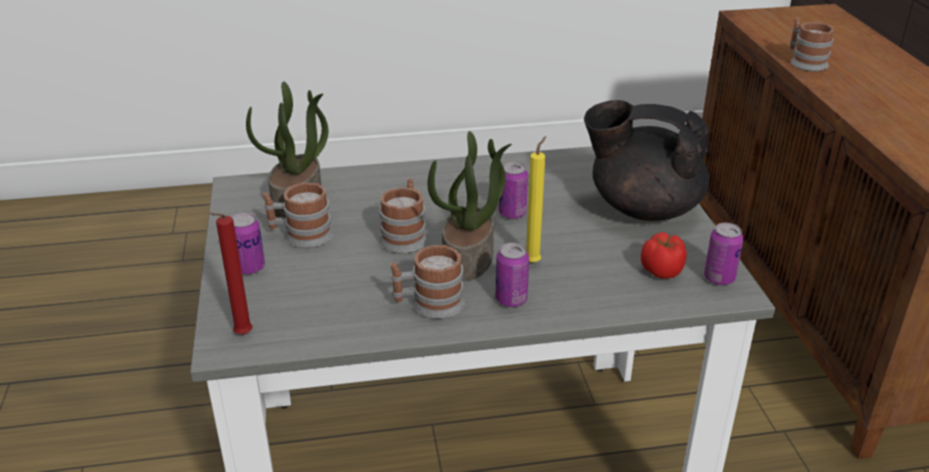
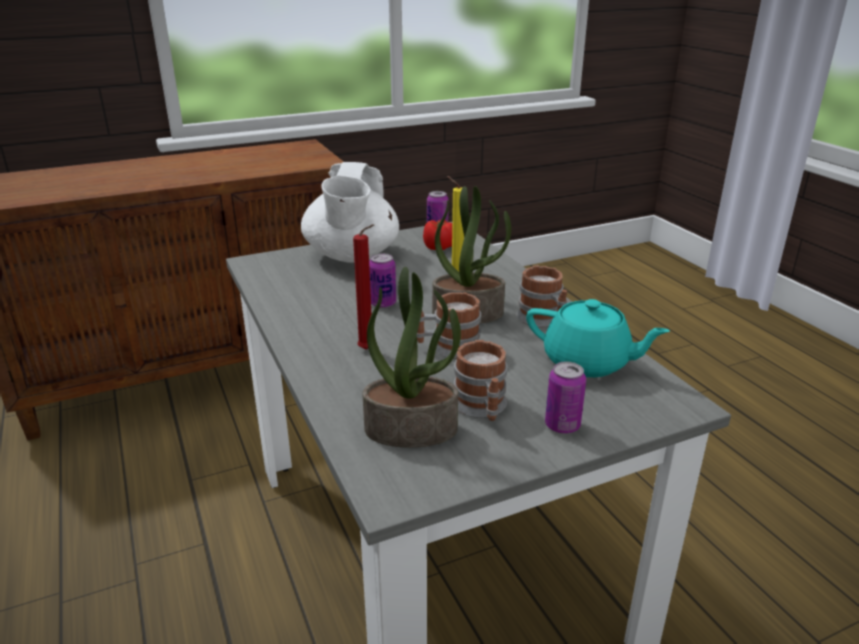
camera: 105 degrees left, 5 degrees down
(241, 336) = (663, 399): red candle -> red candle (368, 350)
(330, 309) = (588, 362): none -> turquoise teapot
(511, 300) = (512, 291): can -> none
(642, 208) = (352, 256): black teapot -> white teapot
(804, 62) = (107, 188): mug -> none

